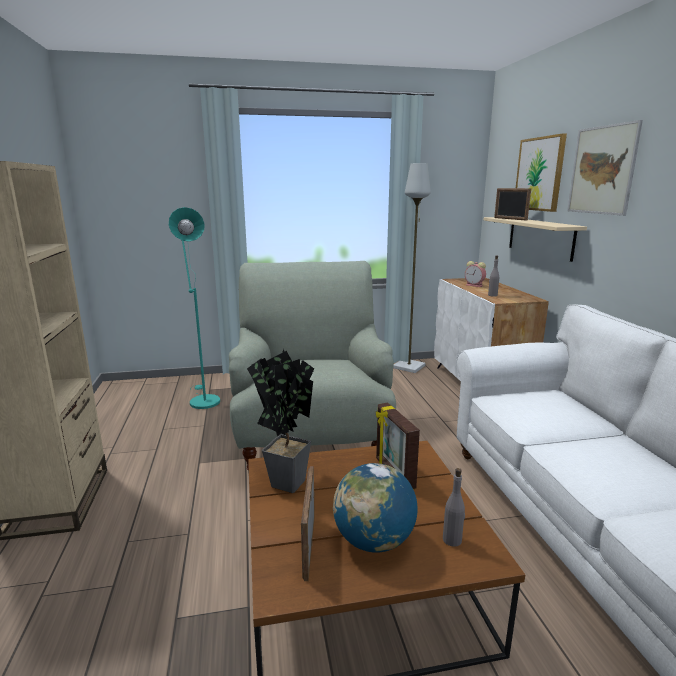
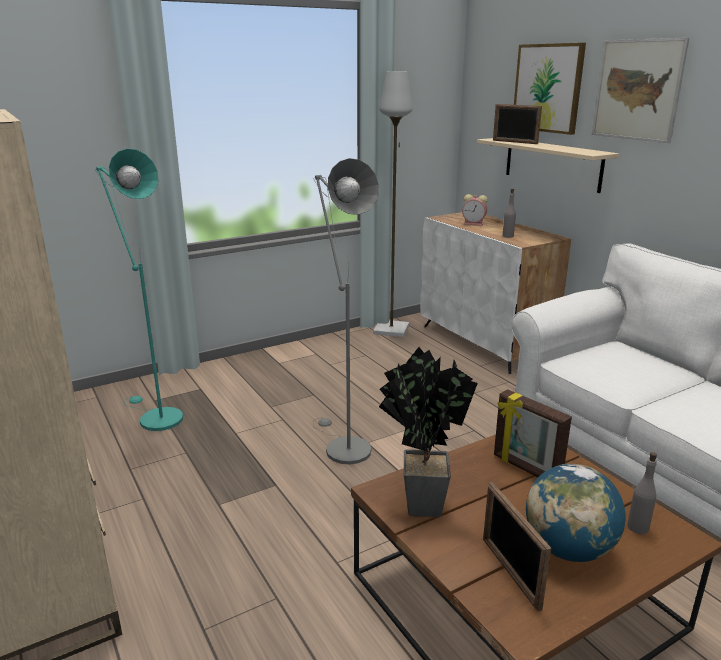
camera: 20 degrees left, 5 degrees up
(311, 441) = (343, 447): grey armchair -> grey floor lamp

